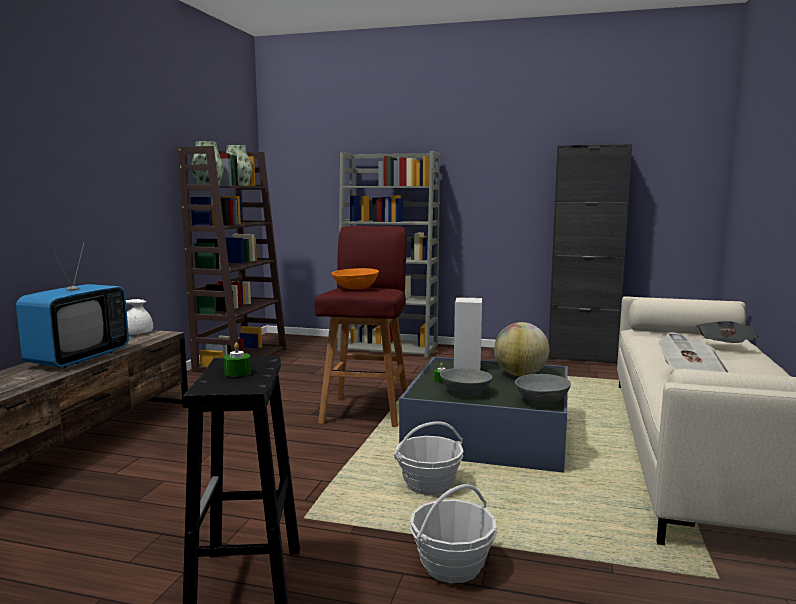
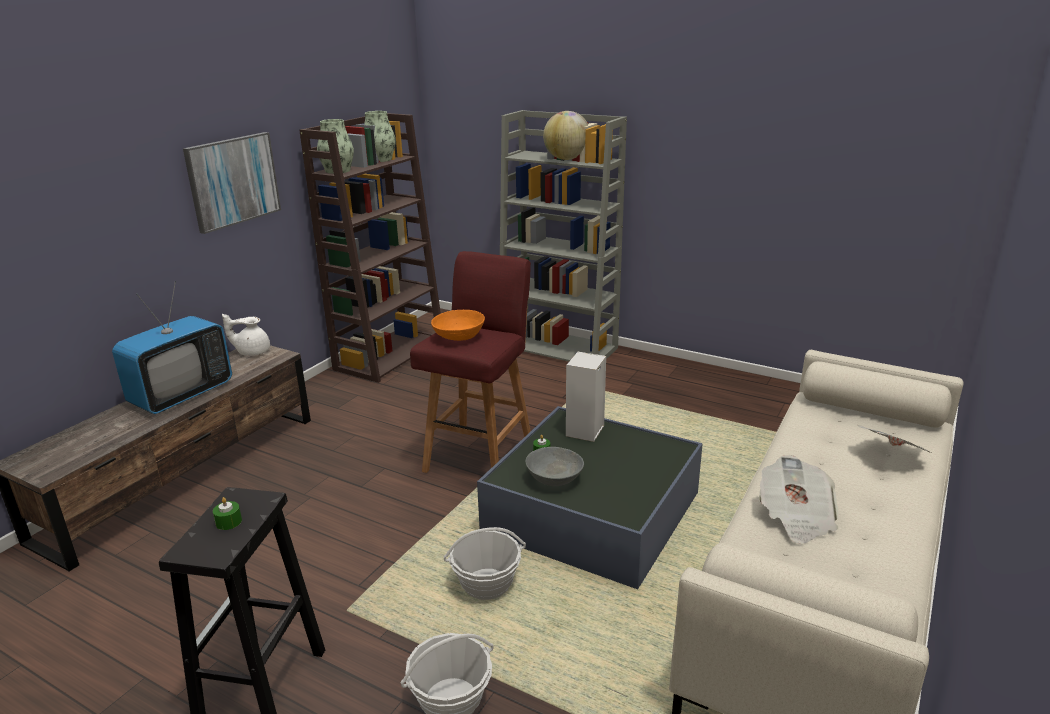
camera: 15 degrees right, 15 degrees up
(124, 176) = (233, 181): none -> picture
(520, 375) = (636, 453): globe -> globe (566, 159)
(541, 400) = (628, 506): grey bowl -> none
(582, 357) = (783, 389): black cabinet -> none

